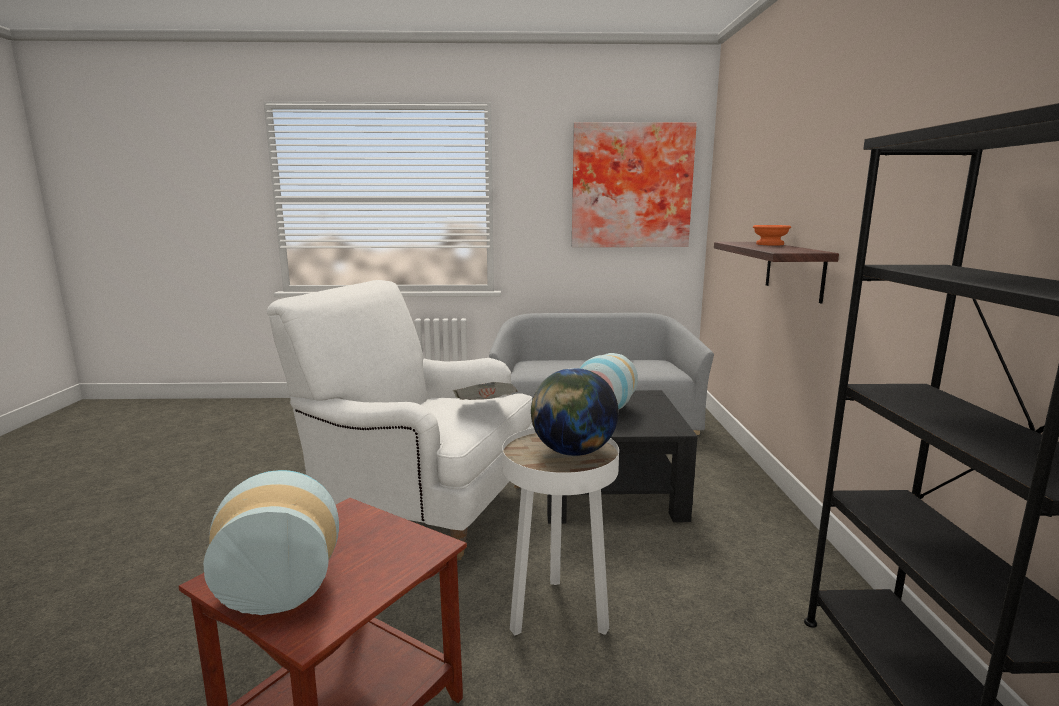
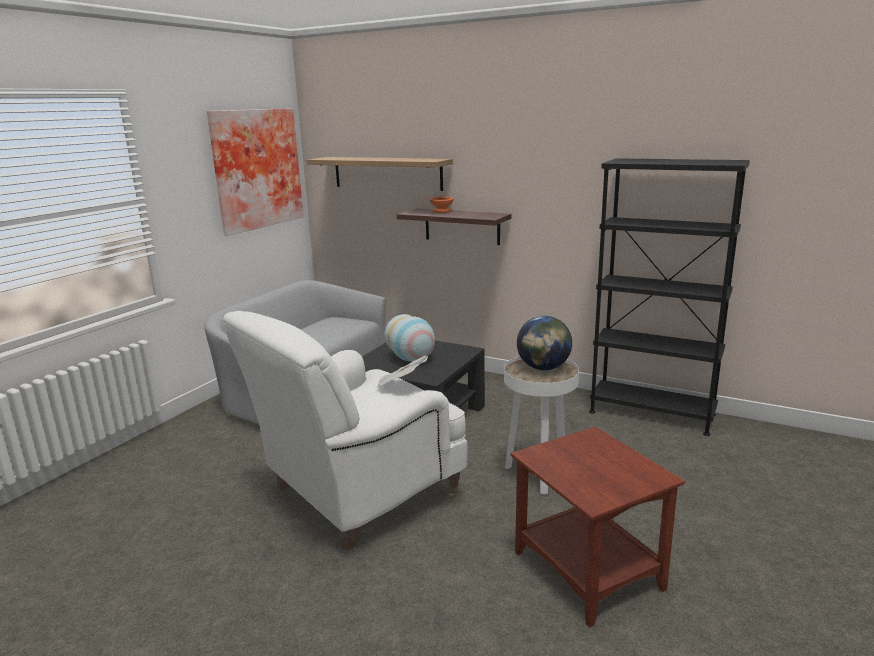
camera: 60 degrees left, 5 degrees up
(282, 583) = (609, 482): vase -> none
(752, 194) = (387, 173): none -> shelf

